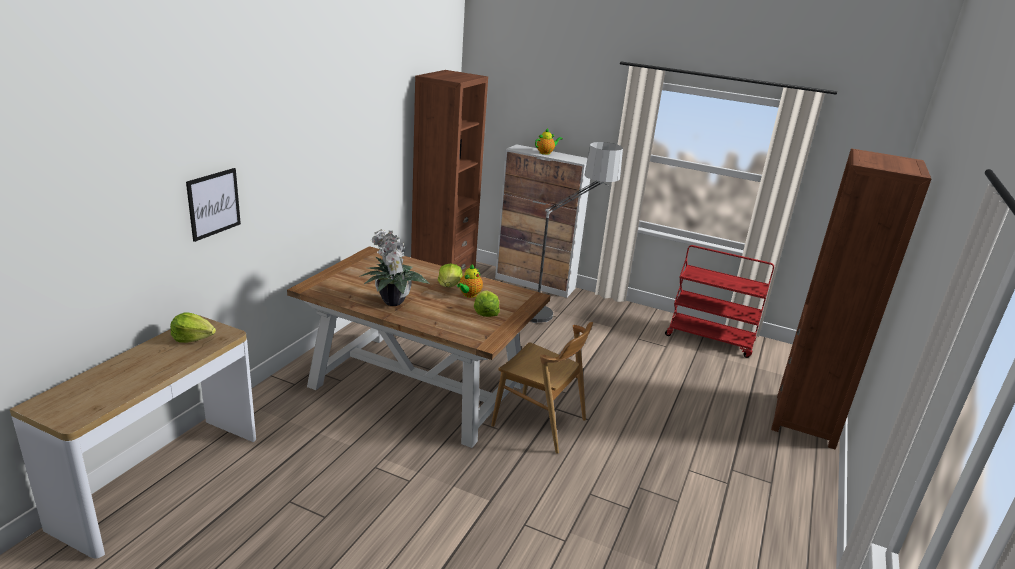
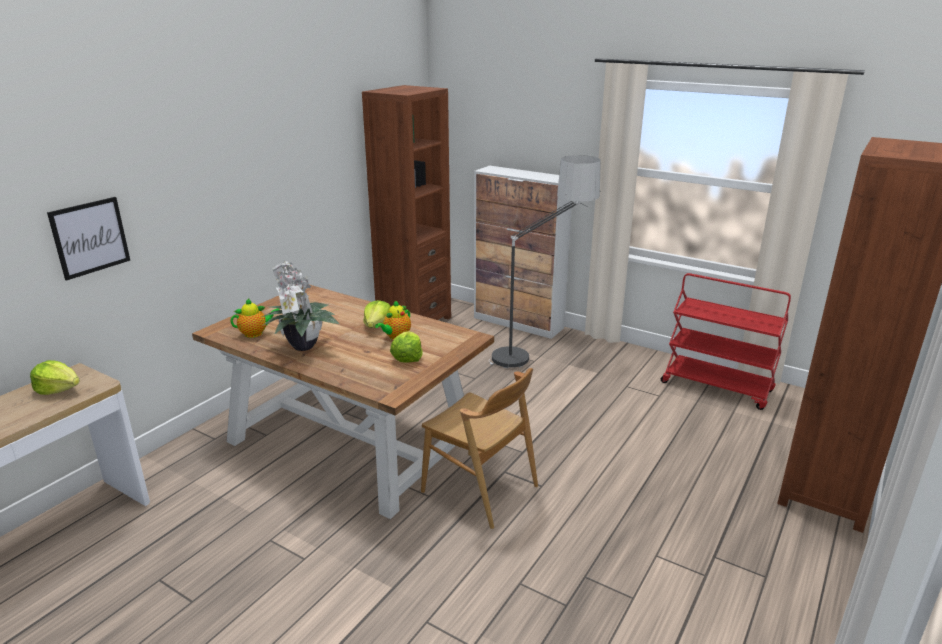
camera: 10 degrees right, 0 degrees up
(546, 153) = (519, 173): teapot -> teapot (255, 333)

